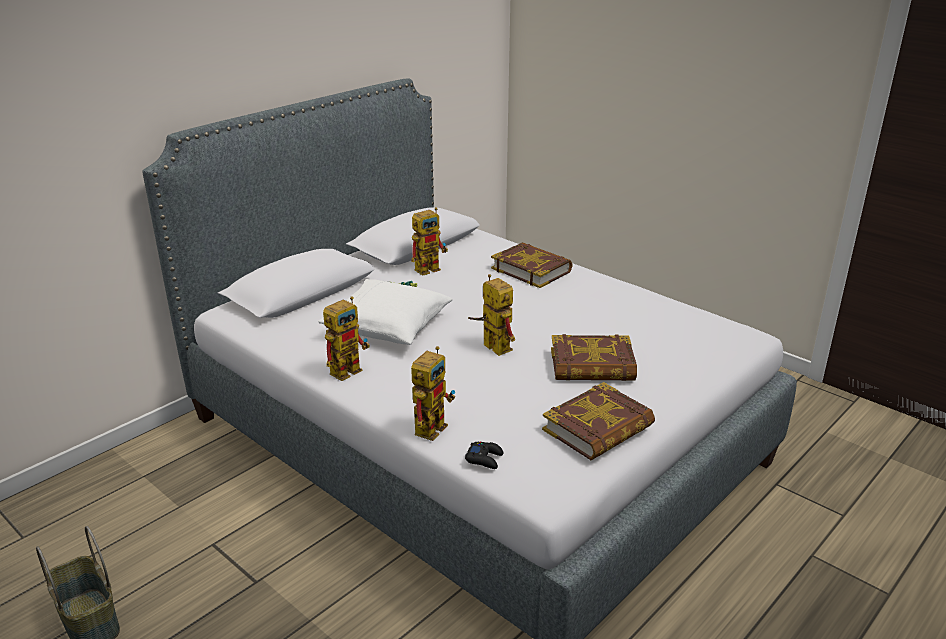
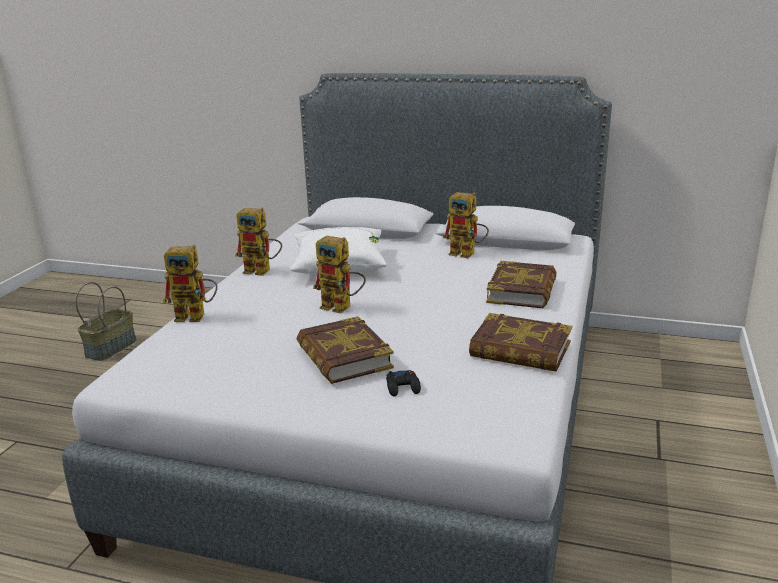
camera: 65 degrees right, 5 degrees down
(484, 458) = (154, 345): black game controller -> black game controller (403, 387)
(491, 346) = (342, 307): toy robot -> toy robot turned 90 degrees clockwise
(598, 428) = (223, 381): book -> book (520, 350)

